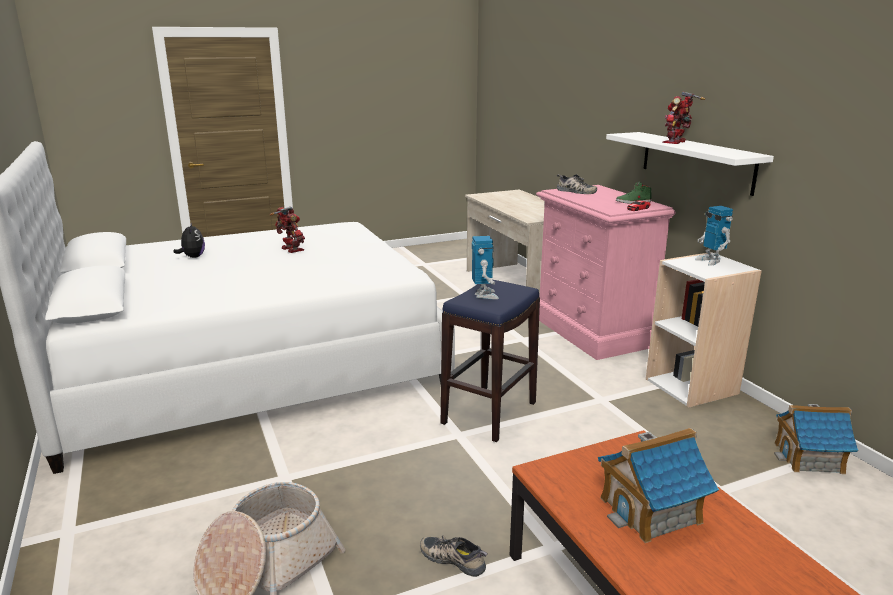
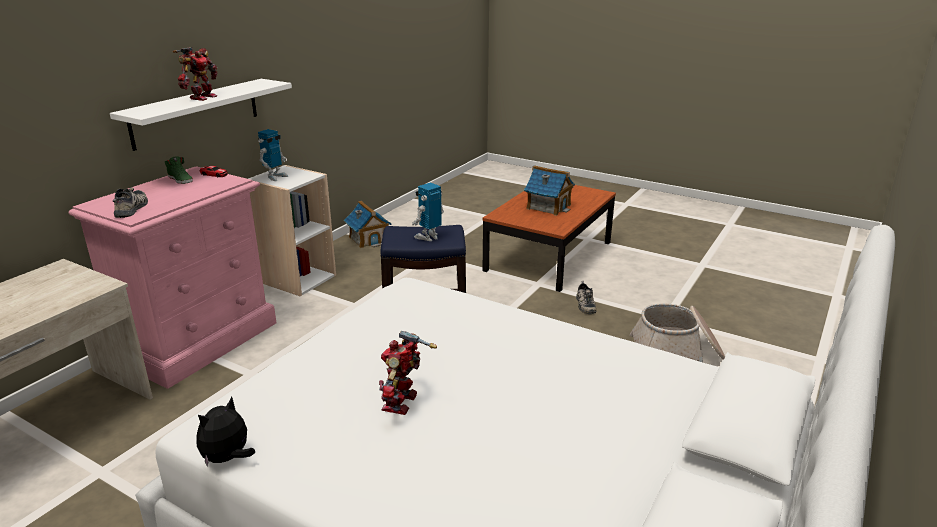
camera: 125 degrees left, 5 degrees up
(192, 257) = (535, 477): plush toy -> plush toy (228, 458)
(676, 142) = (201, 97): toy robot -> toy robot turned 75 degrees counterclockwise

